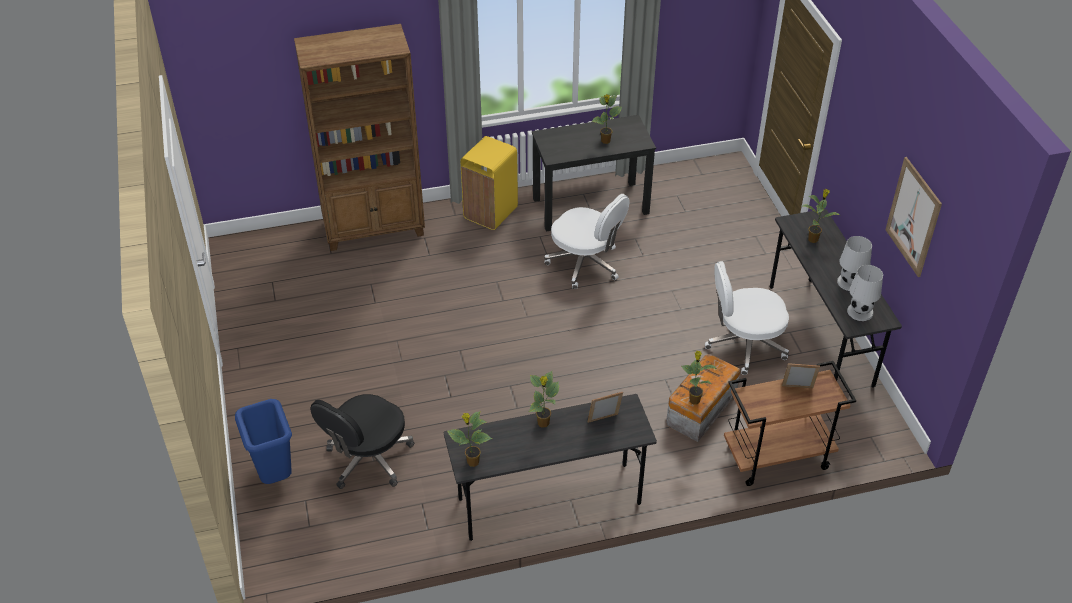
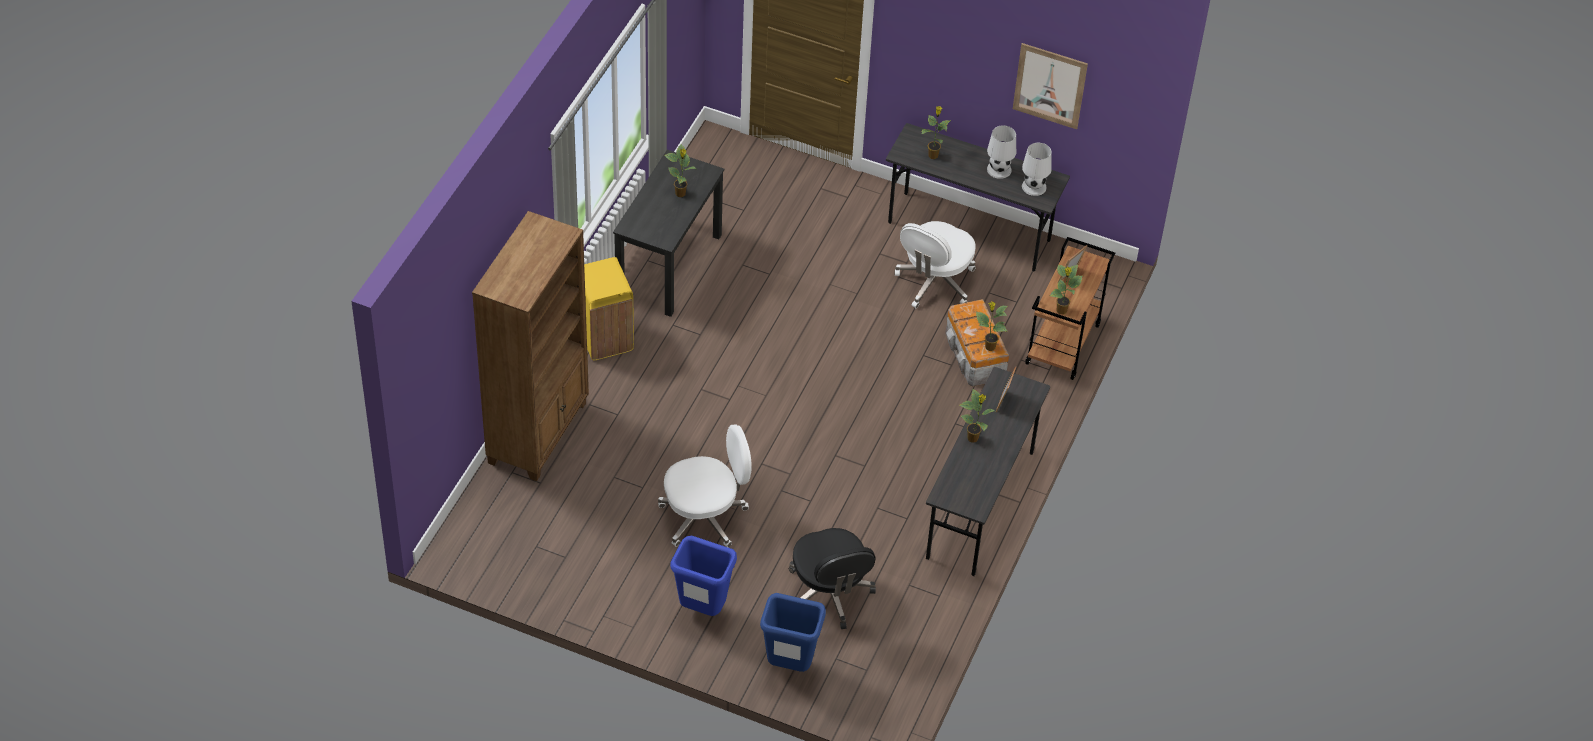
camera: 55 degrees left, 5 degrees up
(288, 395) = (702, 609): none -> blue trash can
(472, 462) = (973, 502): potted plant -> potted plant (1061, 311)
(585, 264) = (741, 317): white office chair -> white office chair (705, 516)

